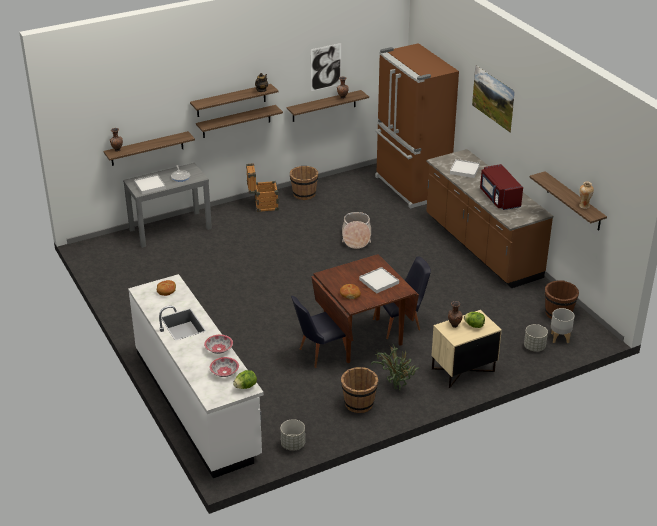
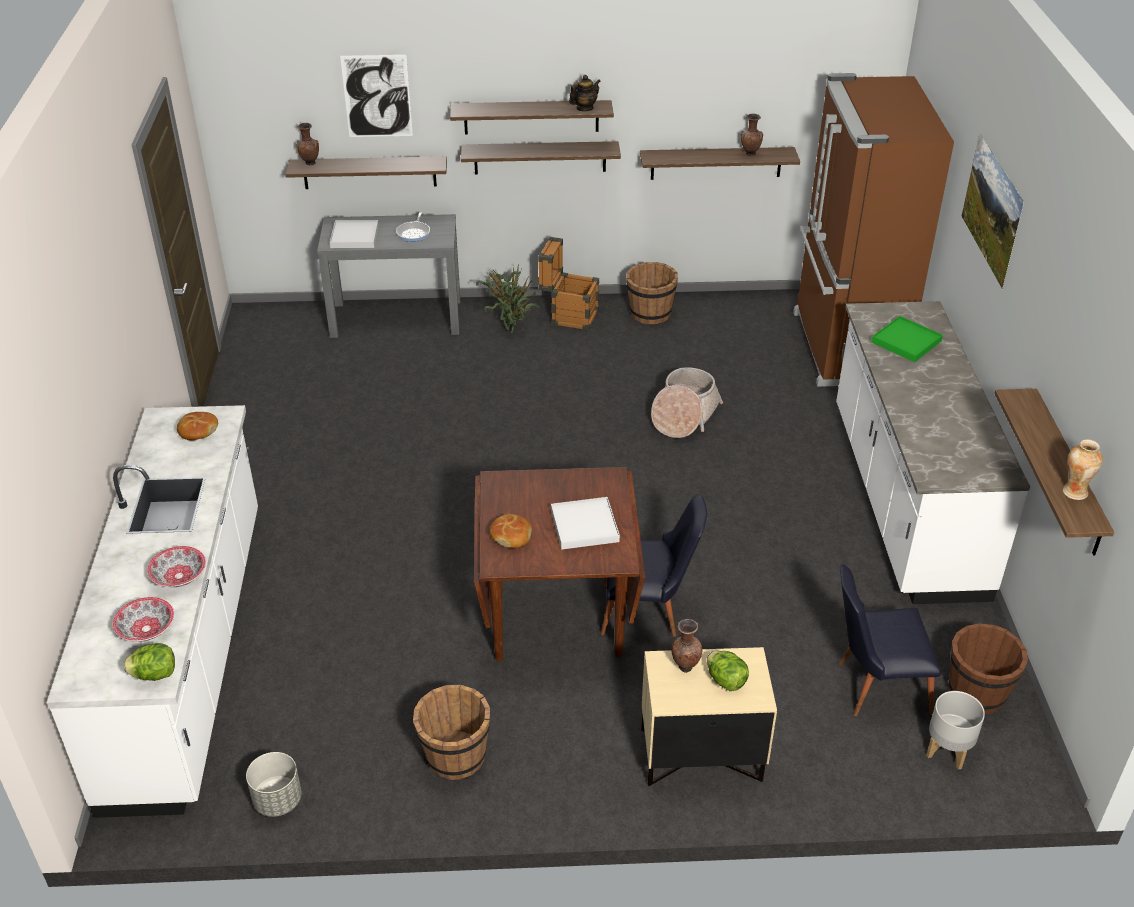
camera: 25 degrees right, 5 degrees up
(318, 354) = (459, 624): black chair -> black chair (873, 686)
(326, 67) = (725, 89): picture -> picture (377, 96)
(395, 386) = (548, 744): potted plant -> potted plant (511, 328)
(464, 170) = (906, 342): white tray -> green tray
(481, 247) = (905, 500): brown counter -> white counter
(499, 198) = (937, 418): red microwave -> none
(534, 347) = (880, 754): grey planter -> none

